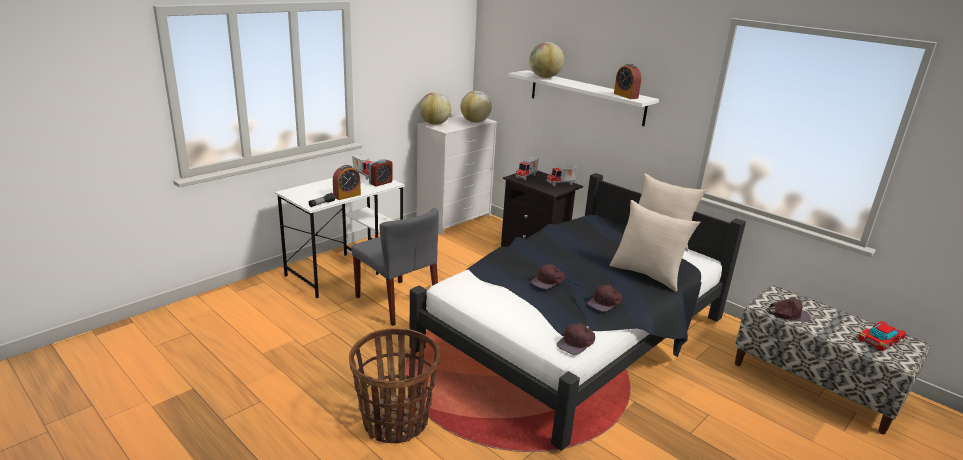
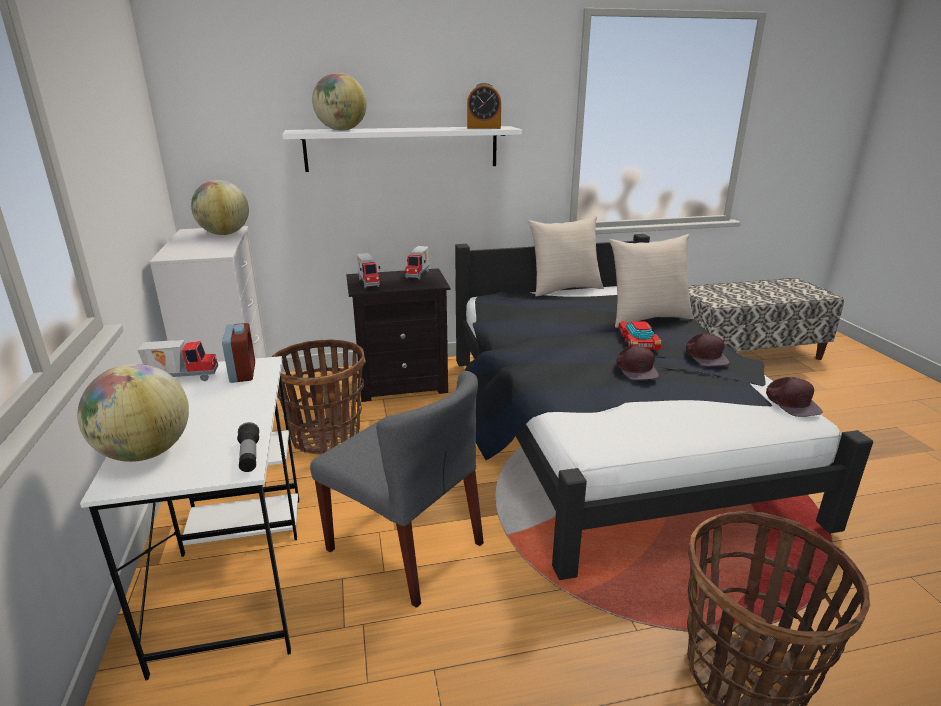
camera: 55 degrees left, 0 degrees up
(347, 195) = (249, 418): alarm clock -> none
(397, 302) = (406, 547): grey chair -> grey chair turned 45 degrees clockwise
(434, 124) = (179, 253): globe -> globe (145, 453)
(456, 252) = (326, 437): none -> basket
(788, 314) = (735, 299): brown cap -> none
(881, 340) = (788, 287): toy car -> toy car (638, 341)

